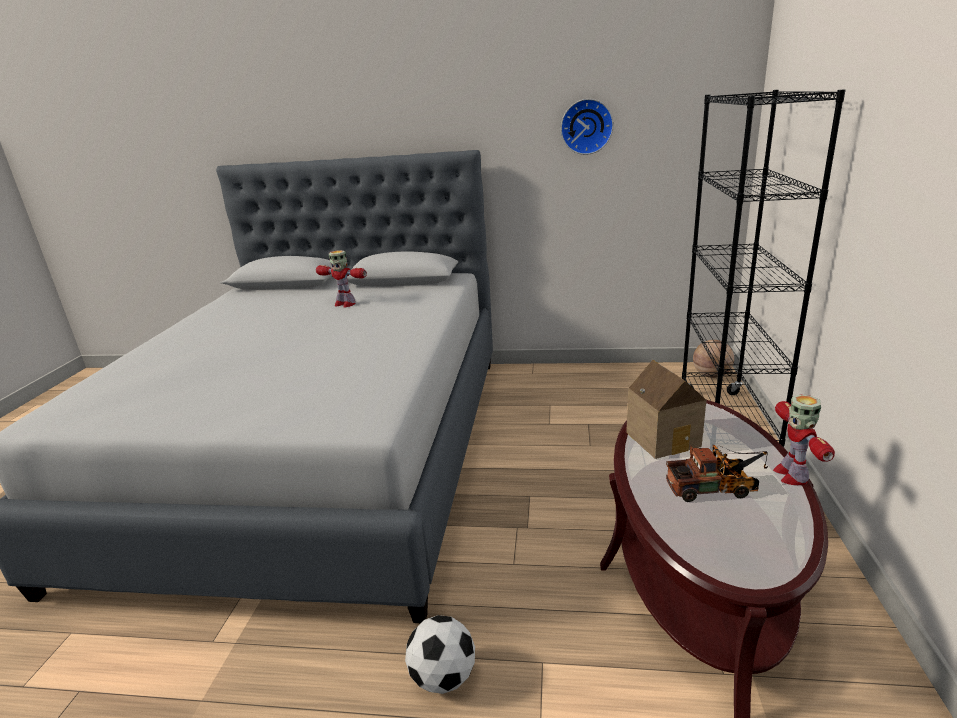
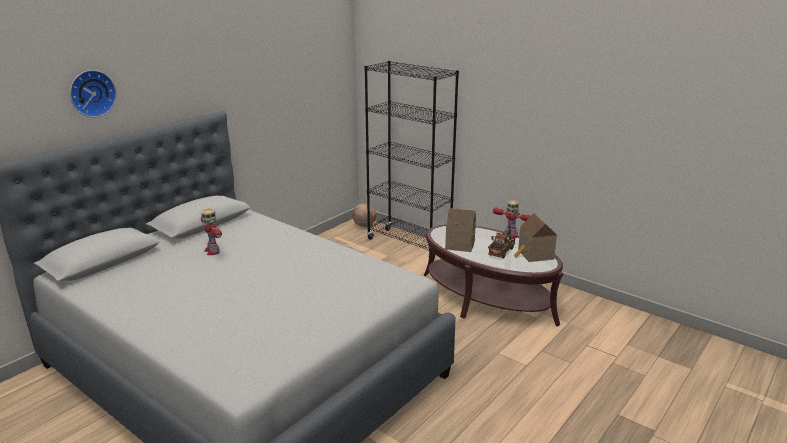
camera: 60 degrees left, 0 degrees up
(344, 304) = (212, 251): toy robot -> toy robot turned 90 degrees clockwise
(443, 677) = (484, 380): football -> none
(586, 126) = (280, 85): wall clock -> wall clock (91, 93)
(762, 535) = (534, 255): none -> toy house

